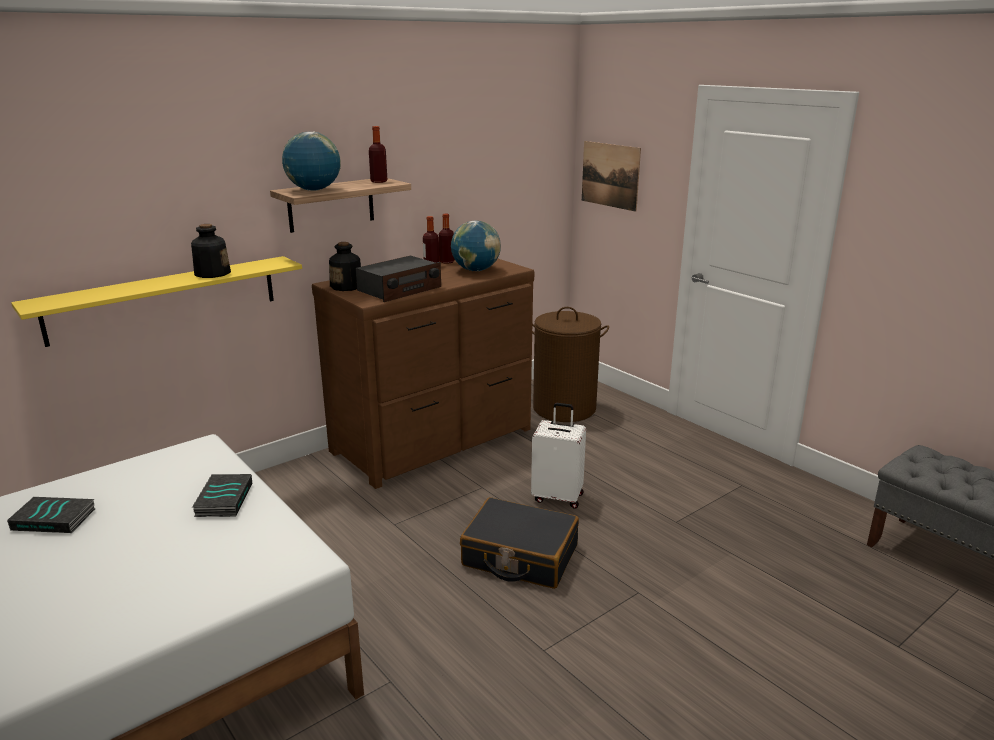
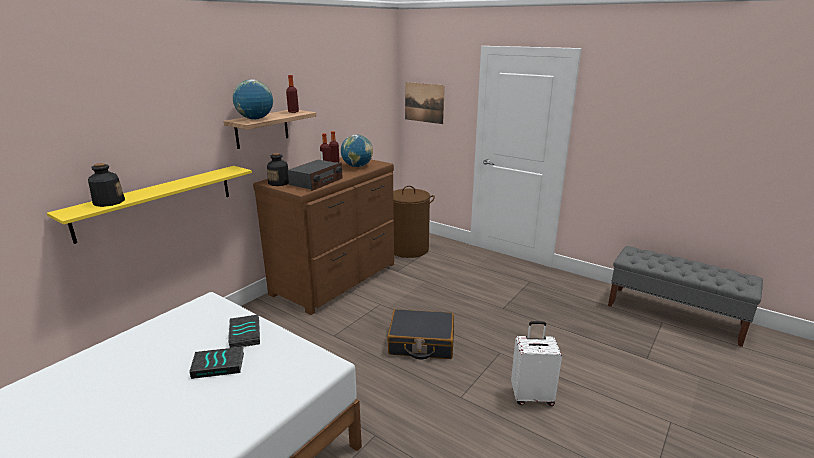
camera: 15 degrees left, 0 degrees up
(55, 519) = (122, 367): book -> book (219, 365)
(212, 273) = (191, 180): bottle -> bottle (108, 202)
(558, 497) = (428, 303): white suitcase -> white suitcase (532, 396)

